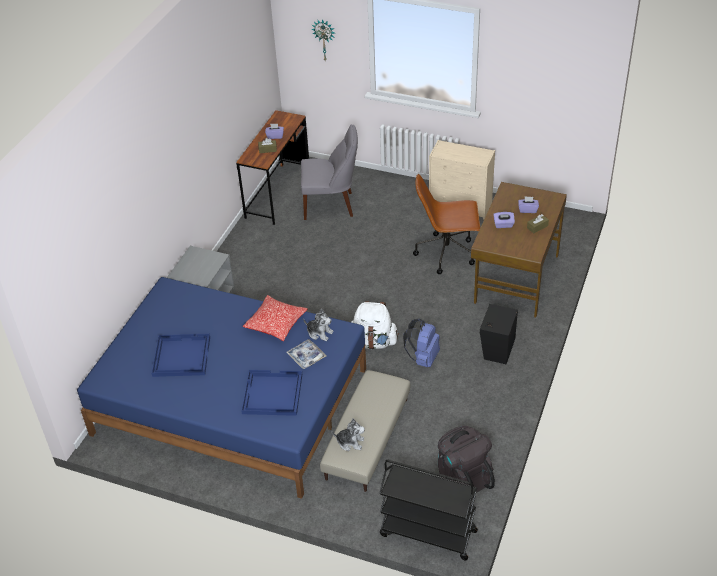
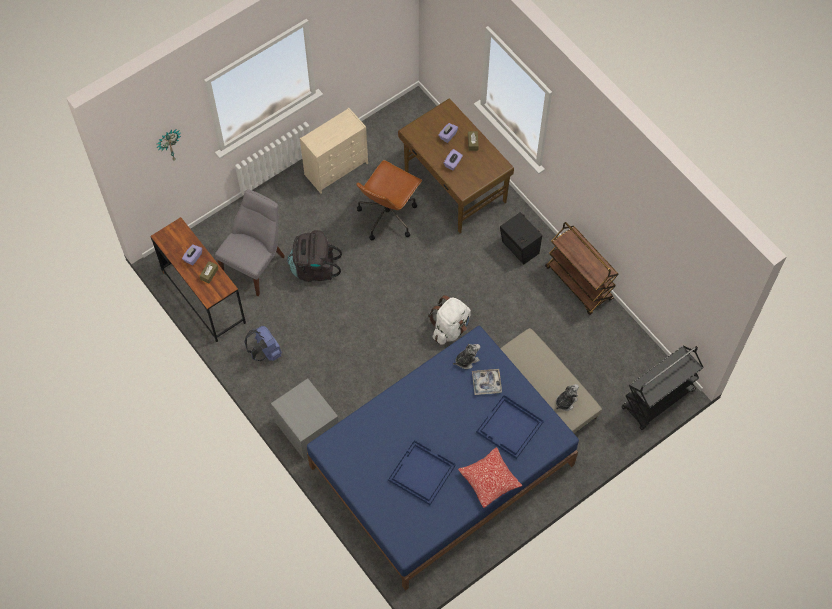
camera: 60 degrees left, 20 degrees up
(276, 324) = (433, 385): pillow -> pillow (489, 480)
(423, 358) = (493, 304): blue backpack -> blue backpack (265, 352)
(463, 477) = (624, 348): black backpack -> black backpack (314, 268)
(502, 408) = (579, 283): none -> brown cart

